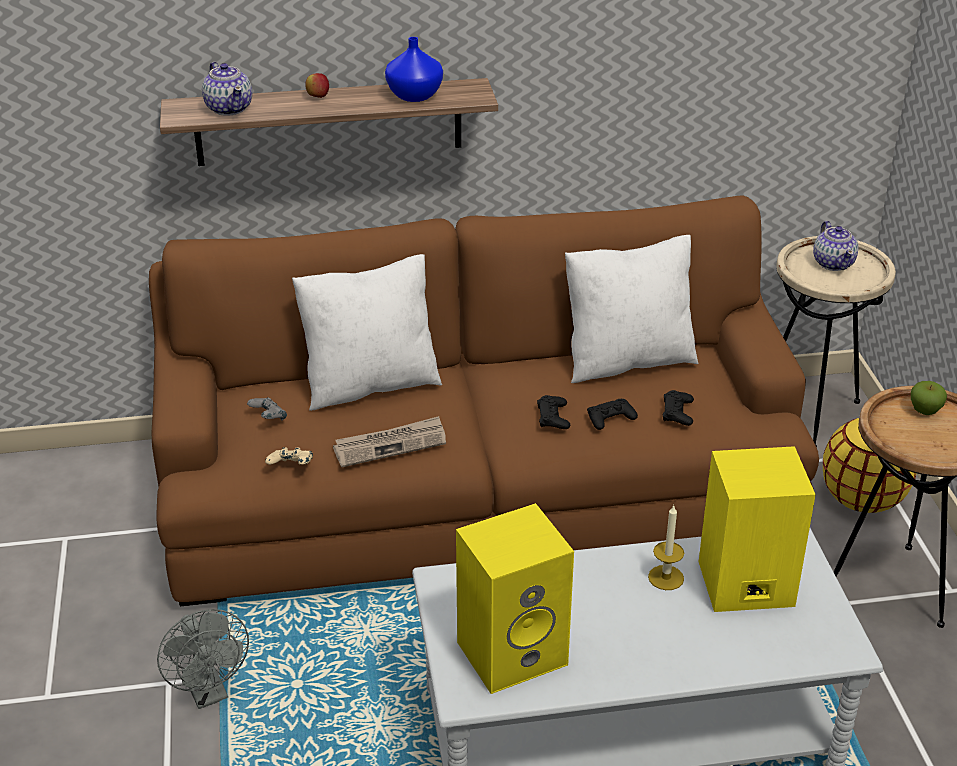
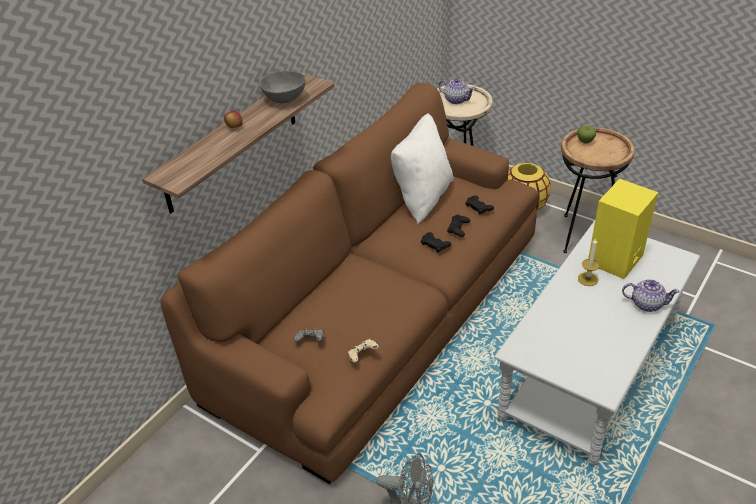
camera: 45 degrees left, 5 degrees up
(229, 108) = (197, 160): teapot -> teapot (646, 304)
(370, 384) = (330, 288): white pillow -> none
(390, 444) = (389, 309): newspaper -> none
(415, 96) = (285, 99): blue vase -> grey bowl
(513, 651) = (590, 356): yellow speaker -> none

